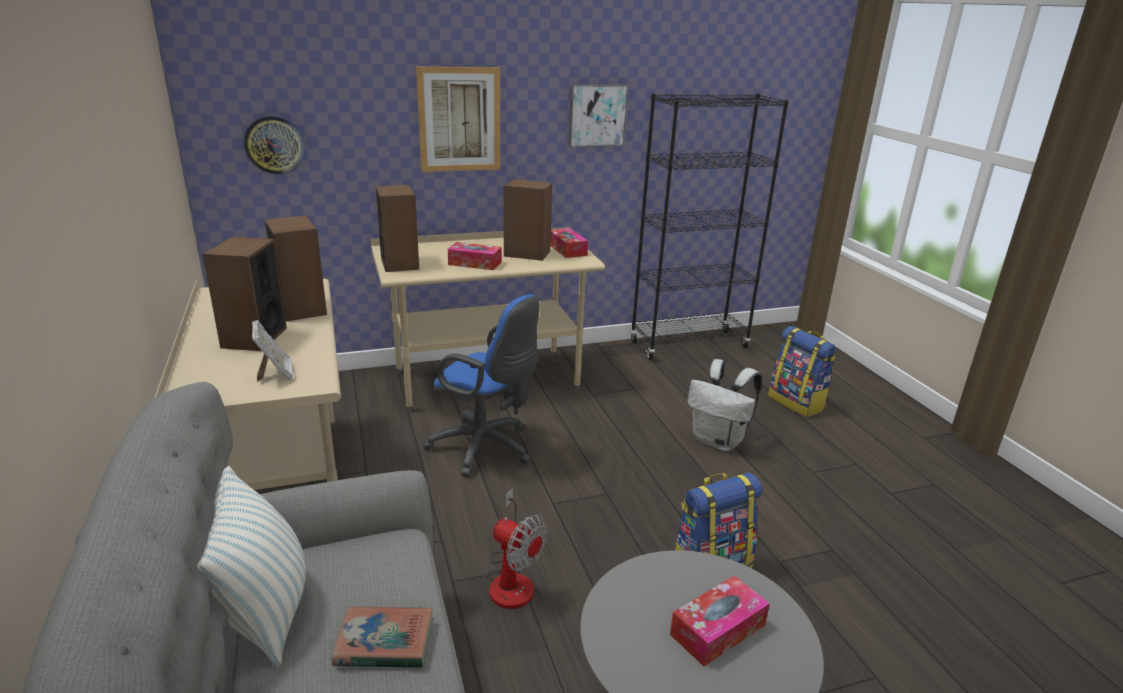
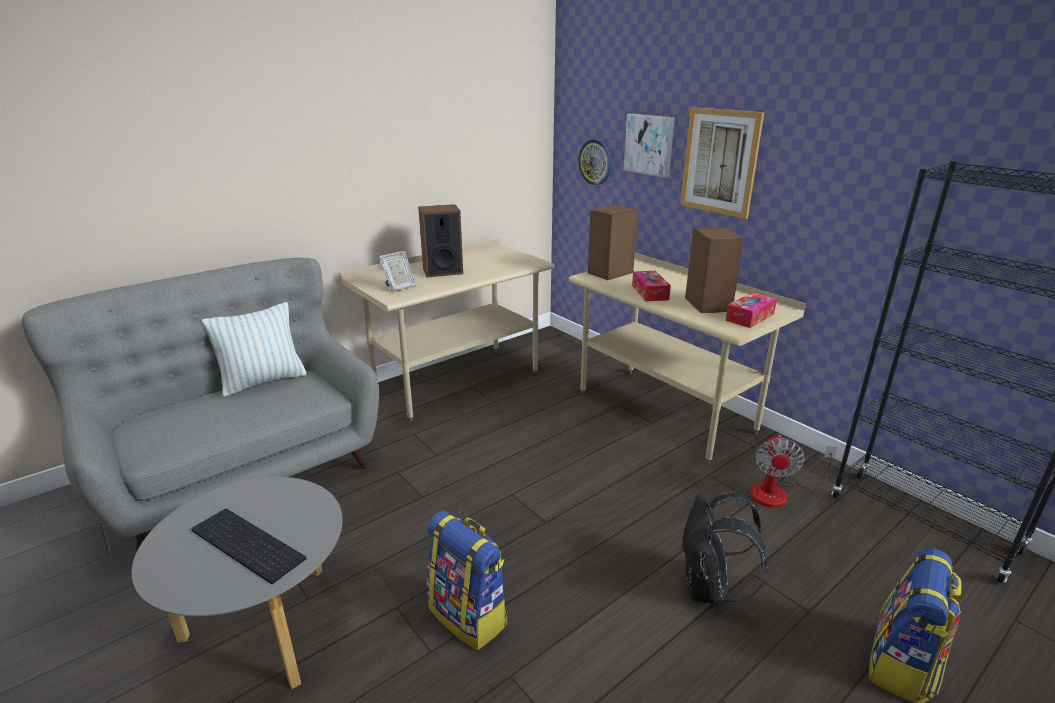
camera: 70 degrees right, 0 degrees up
(301, 308) = (495, 270): speaker -> none
(384, 642) = (237, 418): book -> none
(486, 449) = (560, 441): blue office chair -> none
(512, 579) = (409, 497): fan -> fan (778, 492)
(597, 115) = (868, 179): picture -> picture (649, 144)
(717, 630) = (244, 545): tissue box -> keyboard
(719, 441) = (709, 589): white backpack -> black backpack

